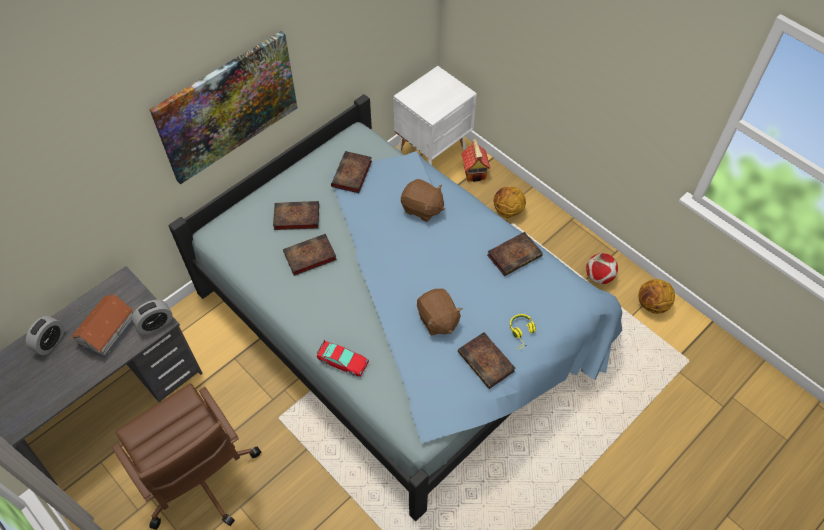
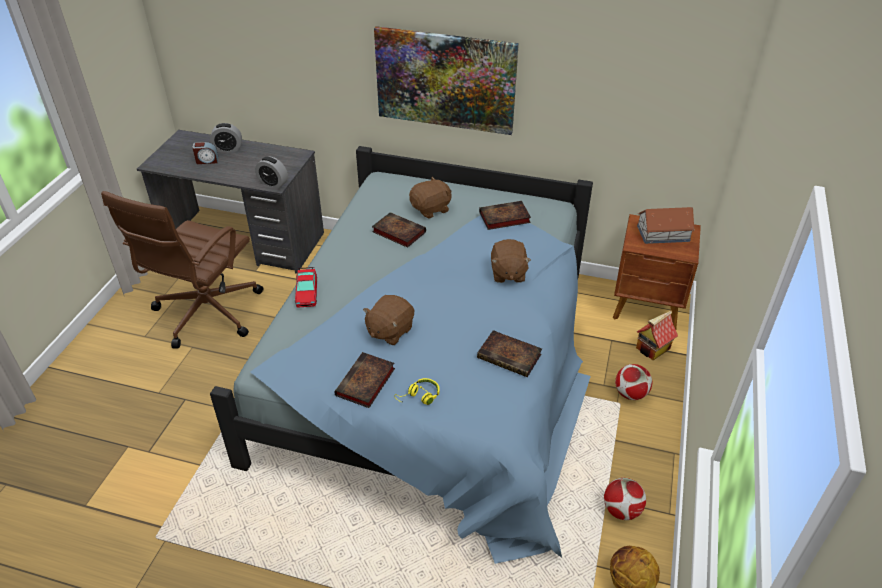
camera: 60 degrees right, 15 degrees down
(57, 370) = (207, 160): none -> alarm clock
(108, 331) = (253, 166): toy house -> toy house (663, 233)
(295, 218) = (431, 209): book -> brown plush toy
(433, 150) = (647, 308): white nightstand -> brown nightstand
(507, 211) = (630, 393): basketball -> football

